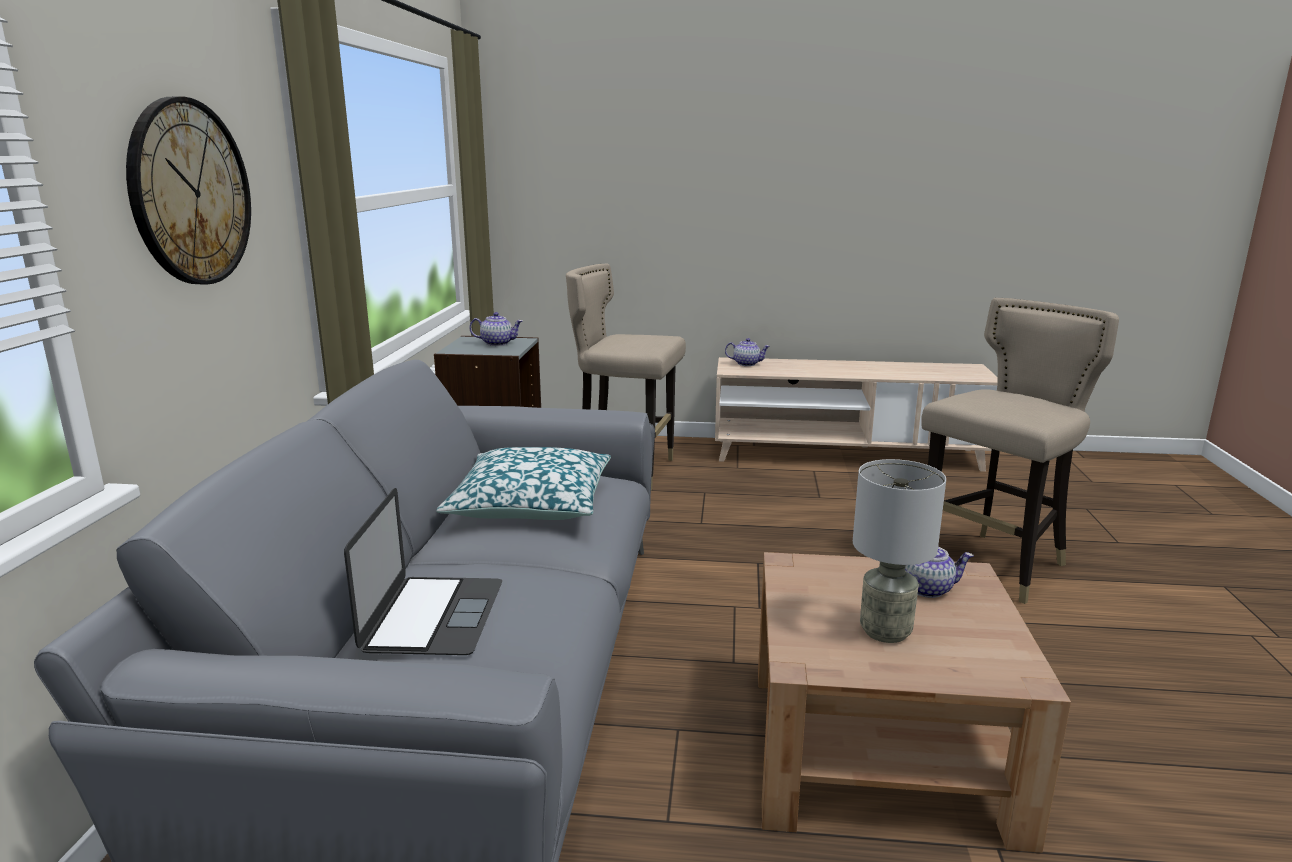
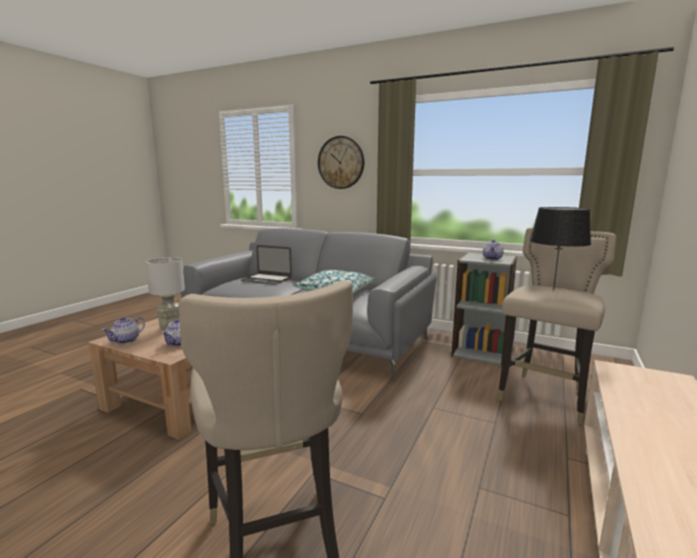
camera: 110 degrees right, 5 degrees down
(624, 340) = (553, 290): none -> black table lamp
(747, 364) = (660, 383): teapot -> teapot (126, 340)

